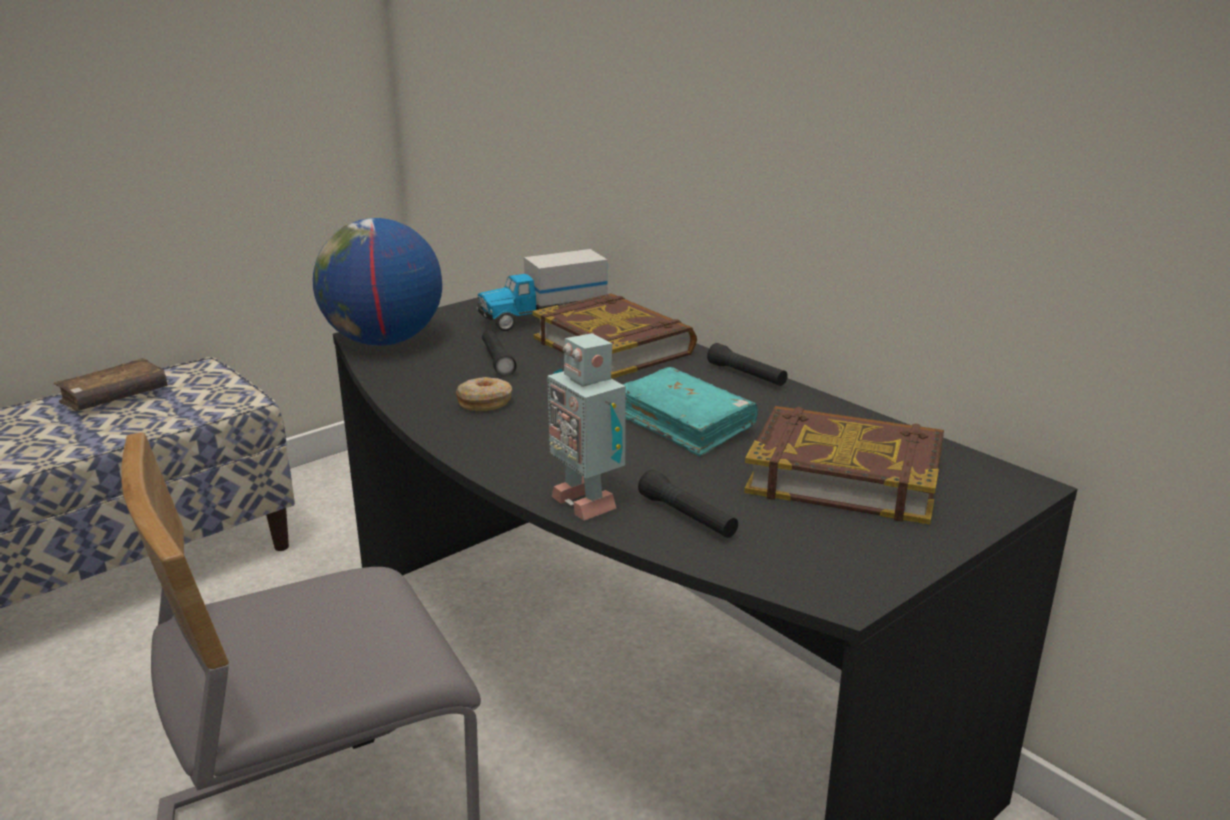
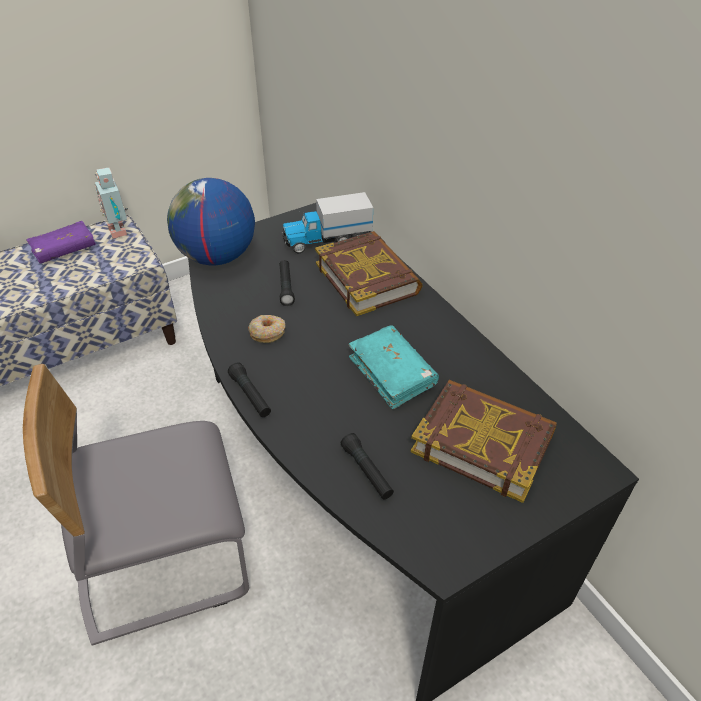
camera: 10 degrees right, 20 degrees up
(115, 398) = (64, 250): brown book -> purple book
(587, 501) = (308, 446): toy robot -> toy robot (120, 230)
(746, 375) = (449, 323): black flashlight -> black flashlight (250, 395)

